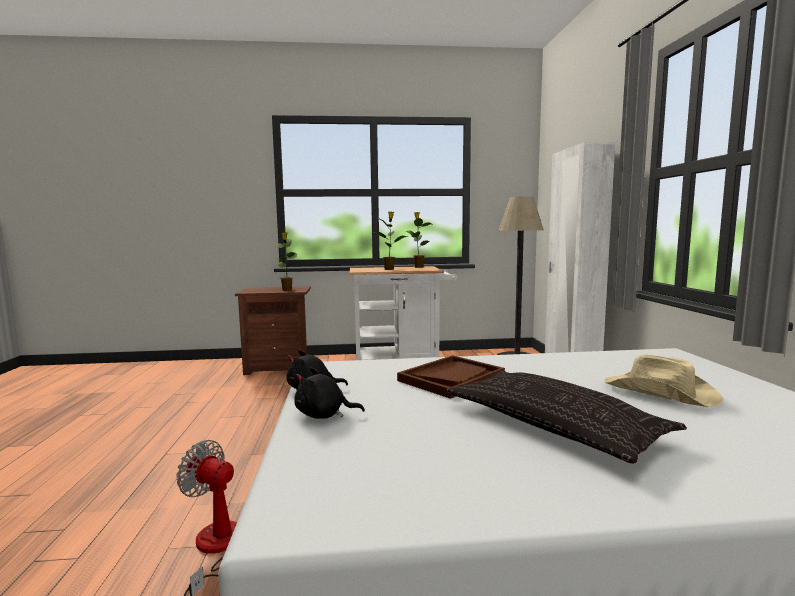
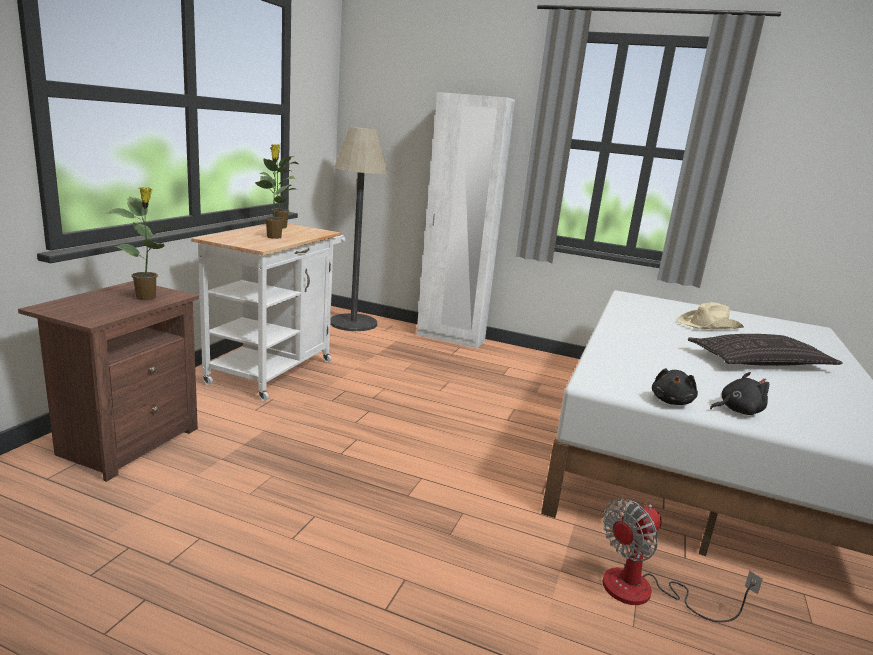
camera: 65 degrees left, 10 degrees up
(324, 415) = (737, 410): black plush toy -> black plush toy turned 135 degrees counterclockwise
(451, 378) = (658, 355): brown tray -> none

